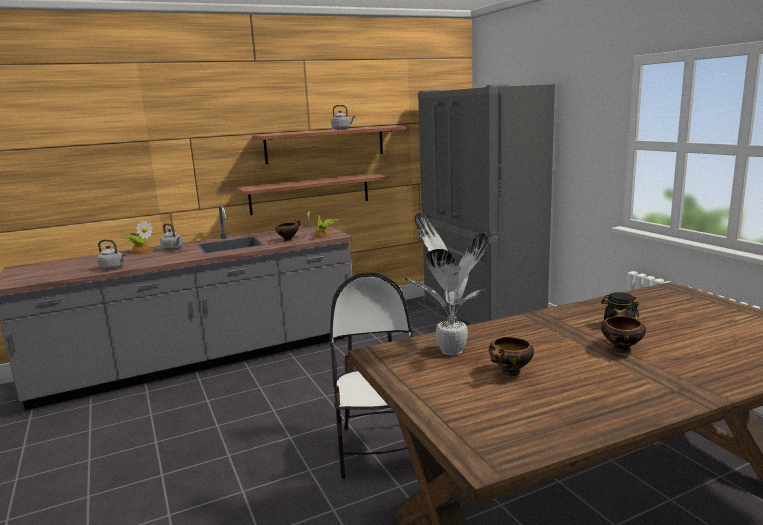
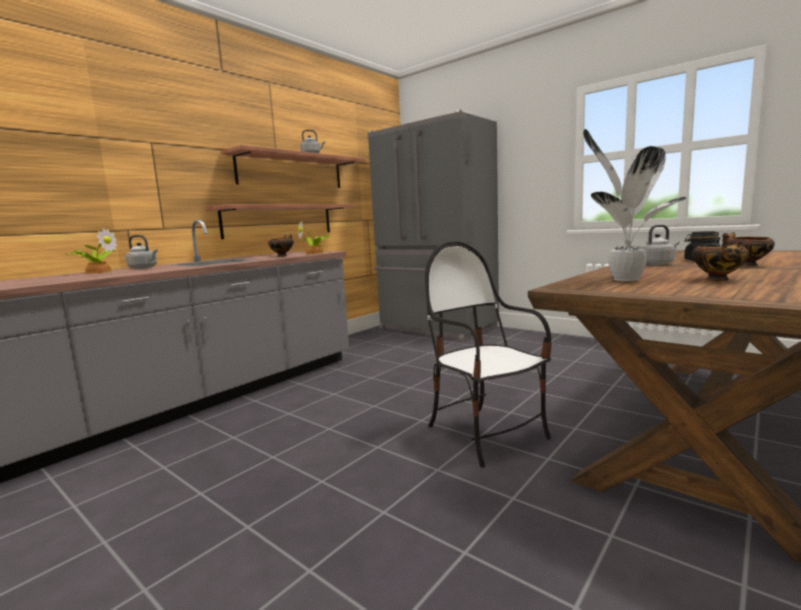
camera: 25 degrees left, 5 degrees down
(113, 268) = (79, 279): grey kettle -> grey kettle (657, 264)

